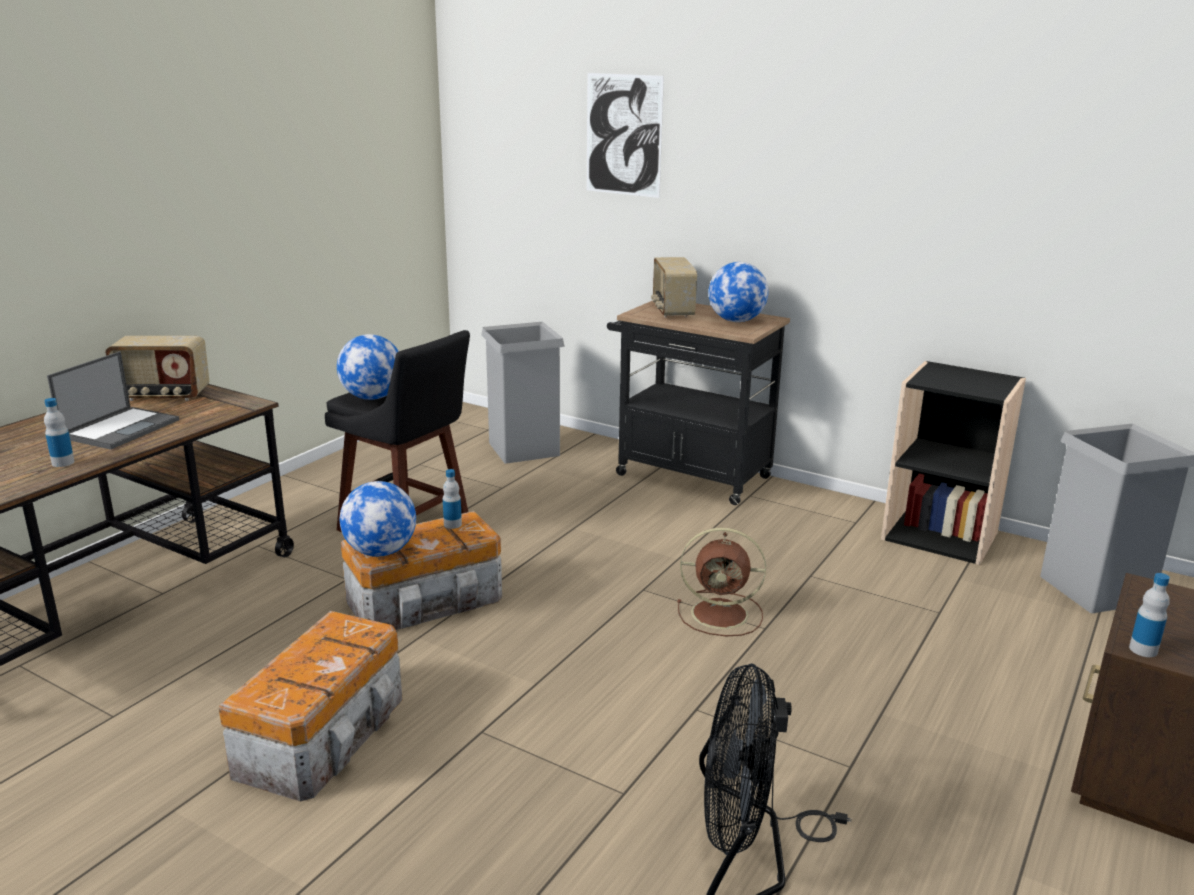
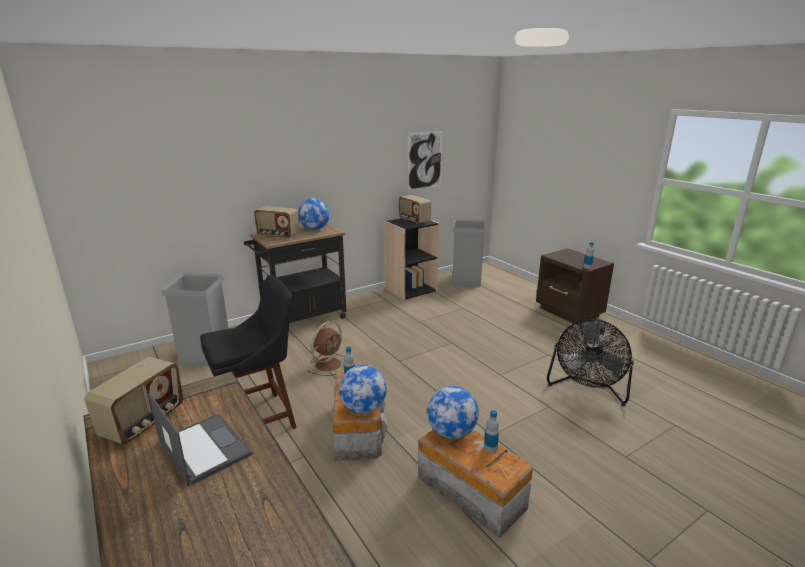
camera: 65 degrees left, 0 degrees up
(63, 463) = (258, 483): bottle -> bottle (490, 448)
(372, 397) = (235, 344): globe -> globe (451, 432)
(623, 135) = (207, 142): picture -> picture (424, 160)
(722, 614) = (434, 348): brown fan -> brown fan (329, 364)
(975, 380) = (414, 220): none -> radio

